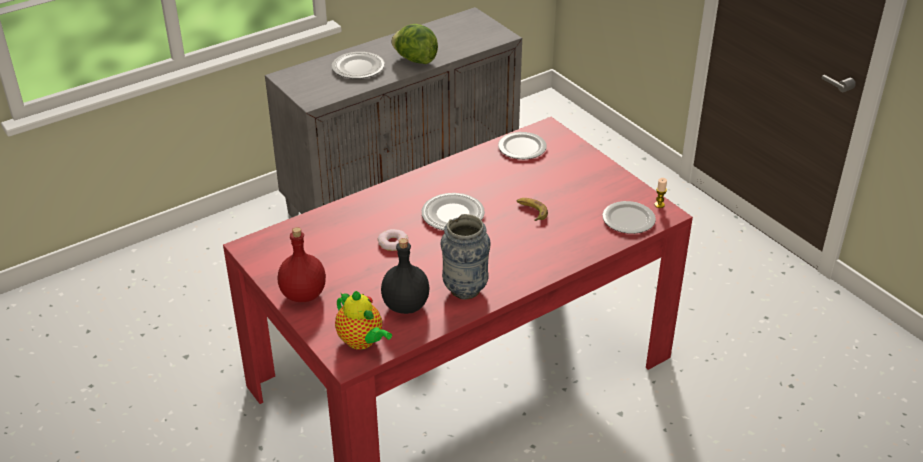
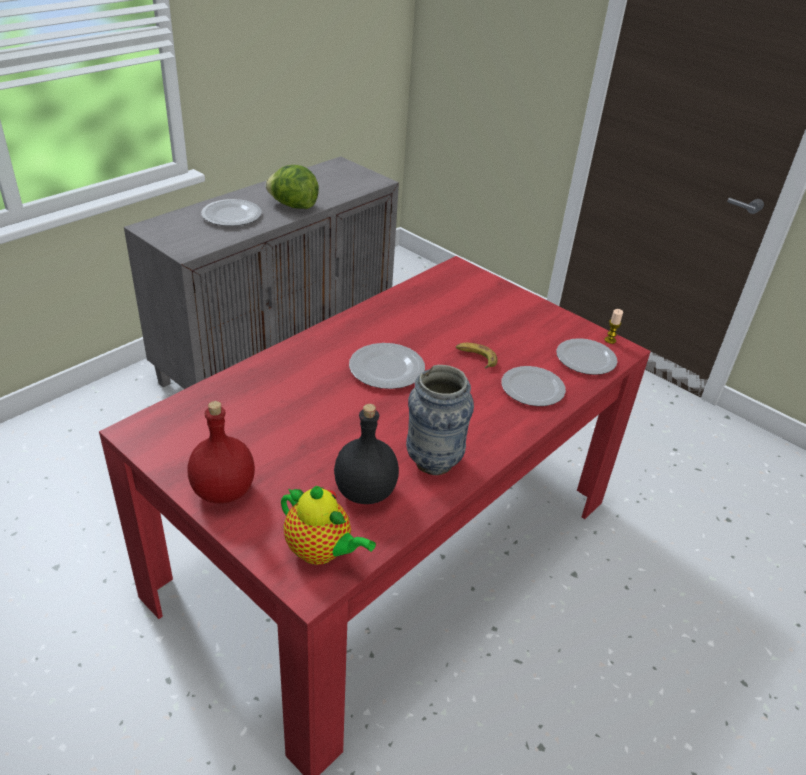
camera: 15 degrees left, 0 degrees up
(393, 243) = (324, 409): donut -> none
(522, 148) = (438, 289): plate -> plate (533, 389)

